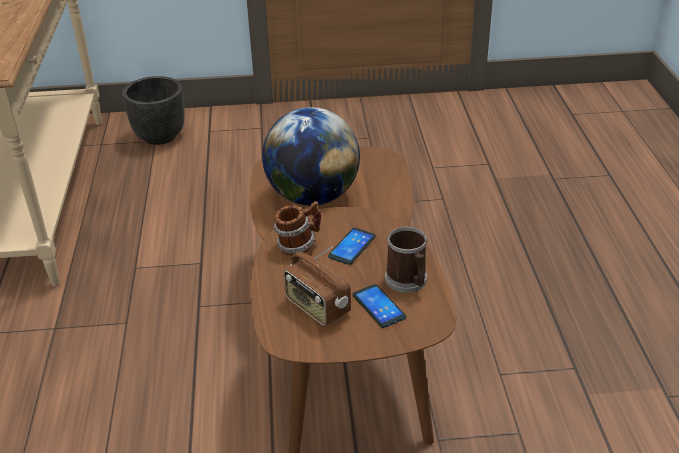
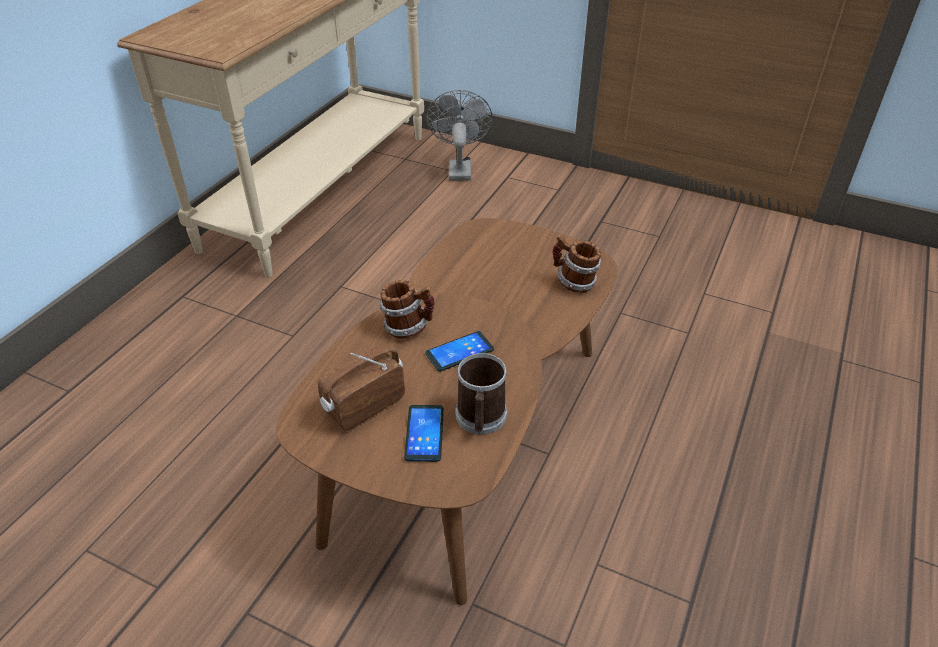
camera: 30 degrees right, 5 degrees up
(159, 137) = (459, 168): black planter -> grey fan
(313, 197) = (485, 279): globe -> none
(317, 307) = (363, 405): radio -> radio turned 60 degrees clockwise
(379, 176) = (573, 282): none -> mug

